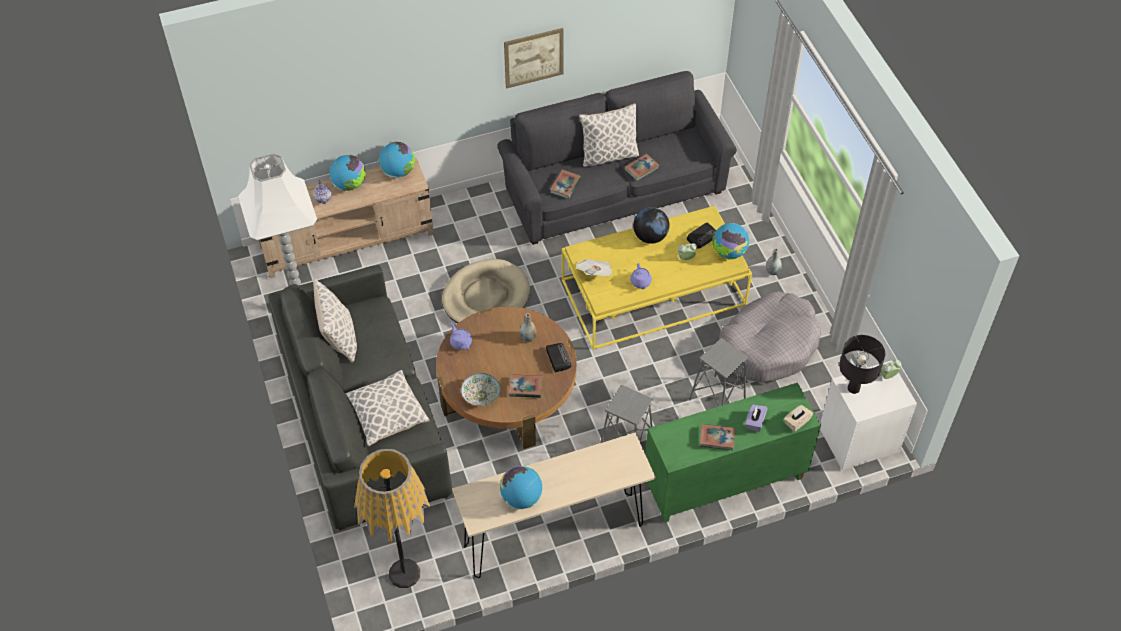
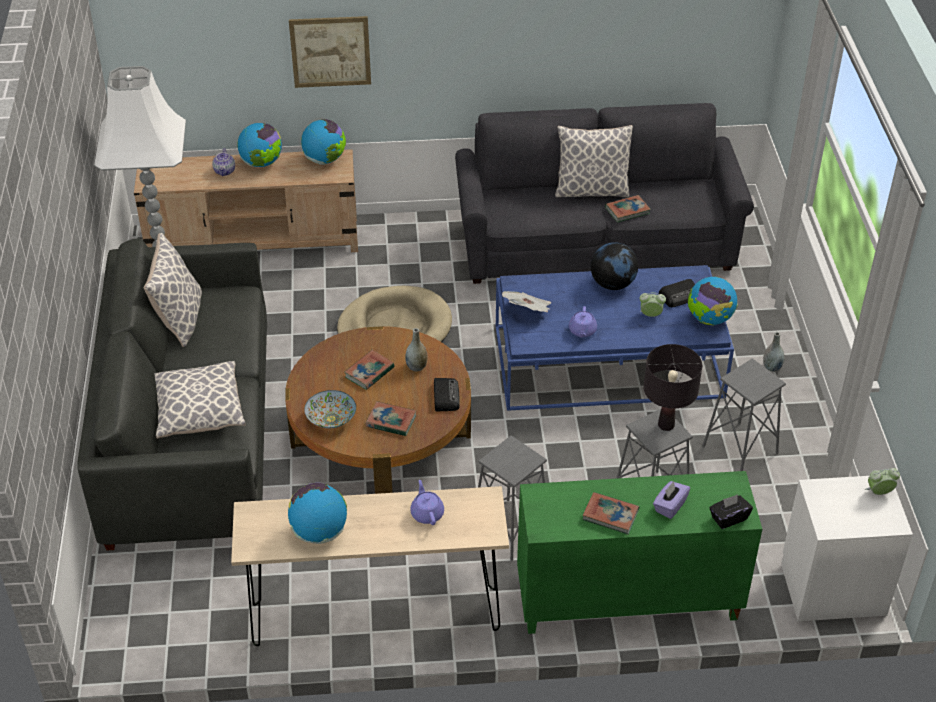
camera: 15 degrees right, 10 degrees down
(404, 573) = (165, 619): floor lamp -> none
(460, 342) = (330, 356): purple teapot -> purple teapot (427, 513)
(533, 57) = (511, 41): picture -> picture (330, 51)
(565, 186) = (525, 213): book -> book (369, 372)
(654, 292) = (608, 361): yellow coffee table -> blue coffee table
(768, 345) = (739, 450): grey dog bed -> grey stool
(796, 422) = (728, 518): beige tissue box -> black tissue box
(853, 388) = (825, 498): black table lamp -> black table lamp (666, 425)

